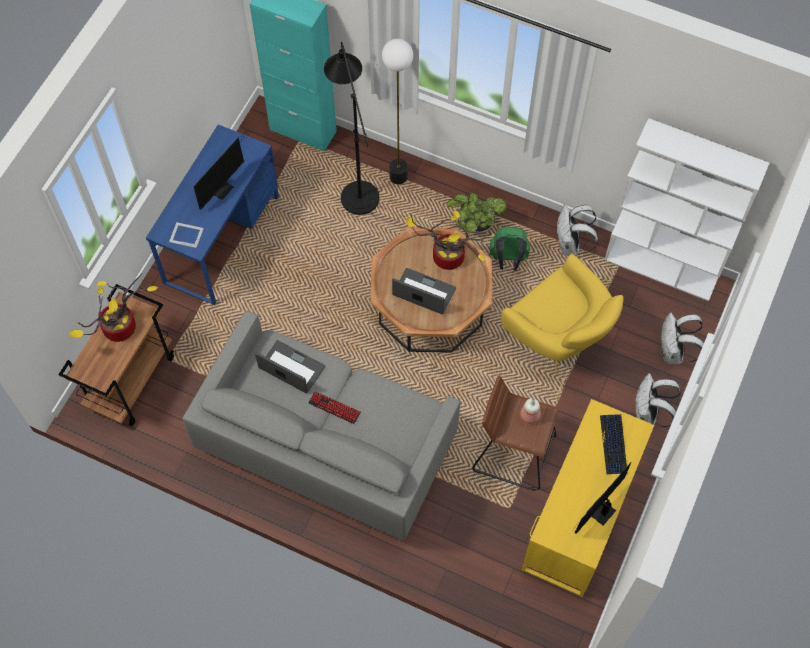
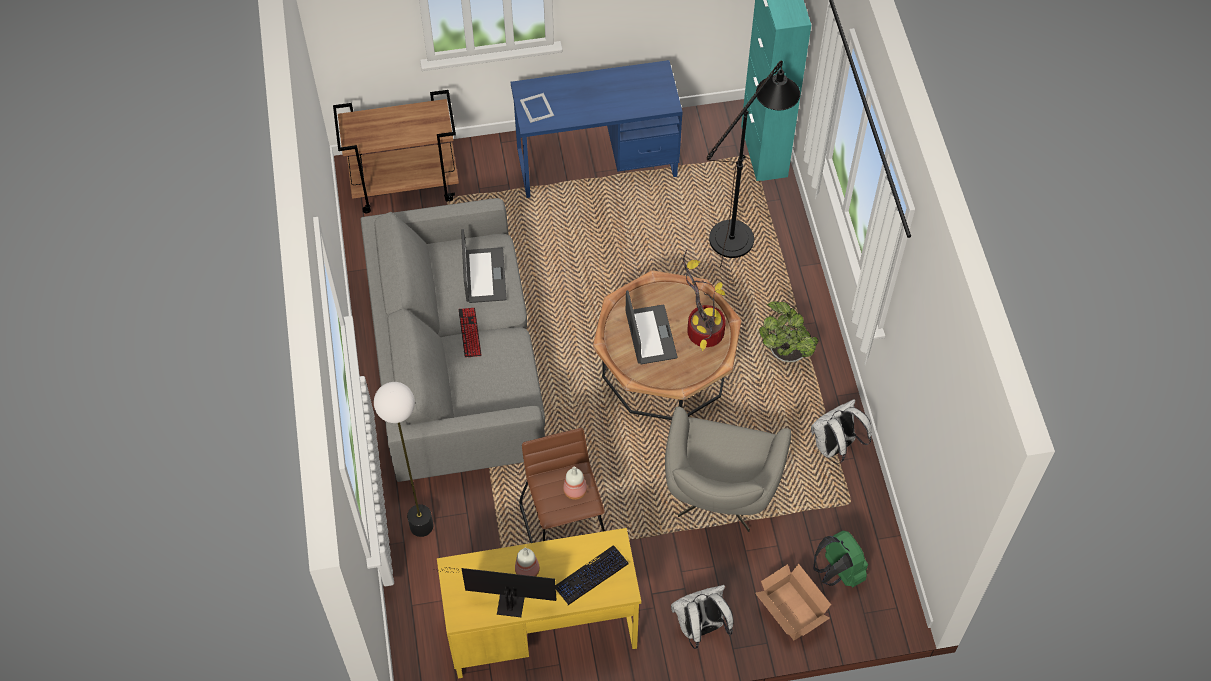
camera: 55 degrees right, 5 degrees down
(119, 330) = (409, 122): potted plant -> none
(223, 187) = (608, 103): monitor -> none
(398, 177) = (782, 256): floor lamp -> floor lamp (421, 525)
(508, 260) = (770, 402): green backpack -> green backpack (837, 572)
(558, 340) = (719, 498): yellow armchair -> grey armchair
(581, 483) = (528, 570): none -> bottle
(662, 268) = (881, 546): white bookcase -> none
(673, 353) = (790, 613): white backpack -> cardboard box

